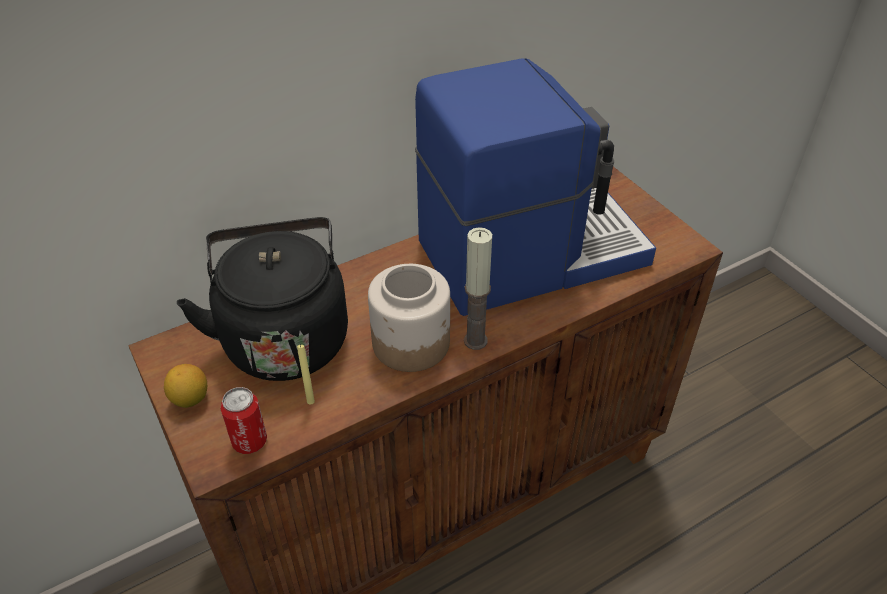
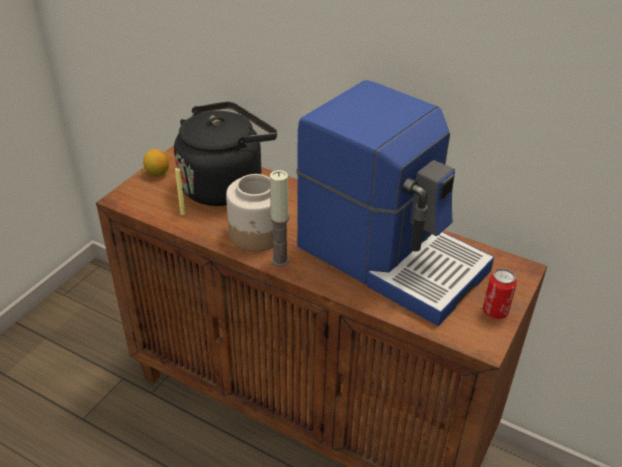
camera: 60 degrees right, 5 degrees down
(249, 441) = (141, 204): can -> can (495, 311)

